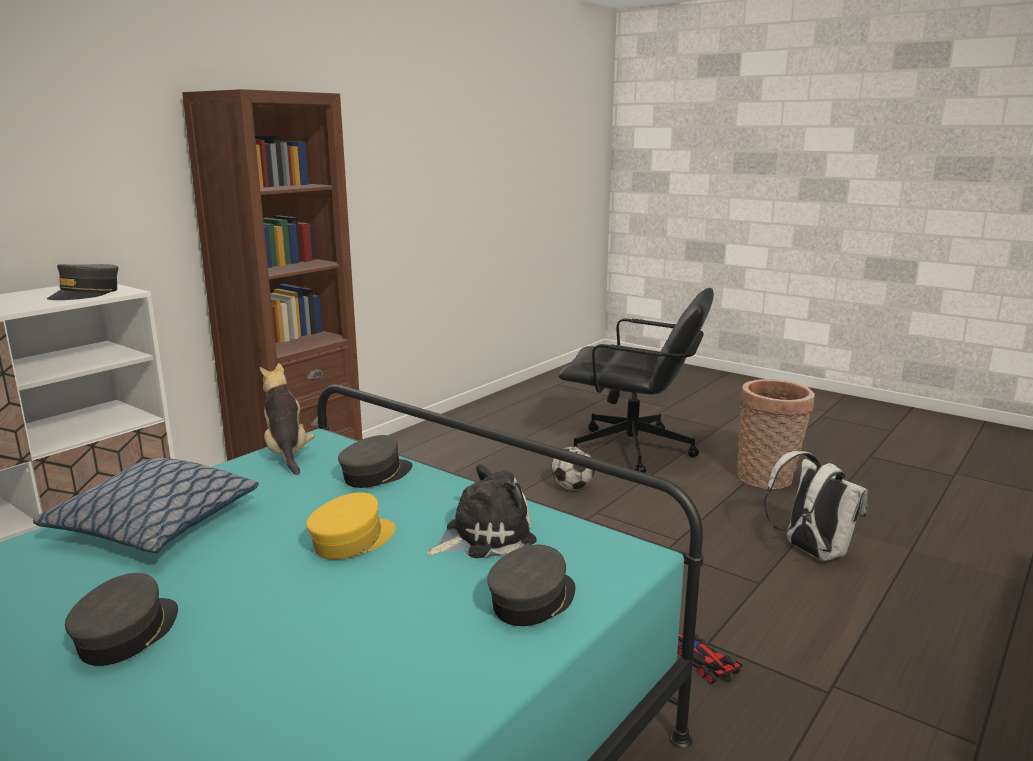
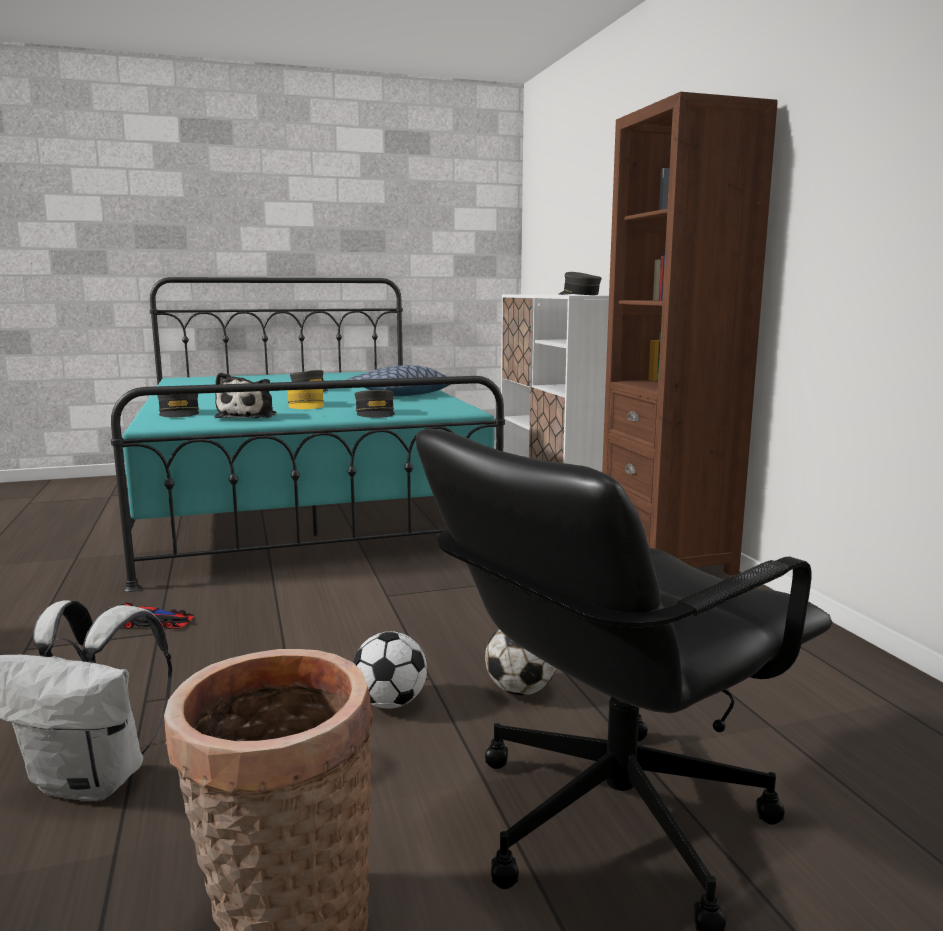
camera: 125 degrees right, 5 degrees down
(287, 453) = (454, 408): plush toy -> none
(636, 513) = (390, 703): none -> football

